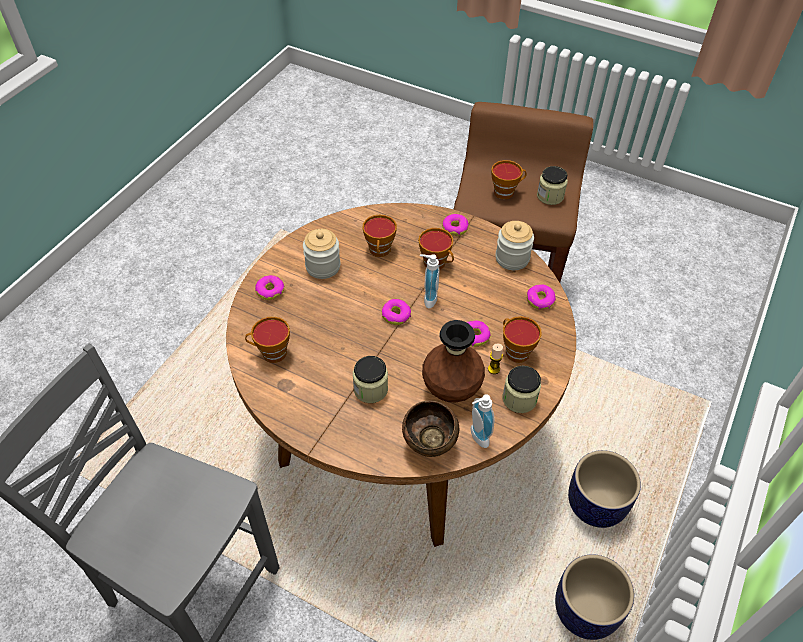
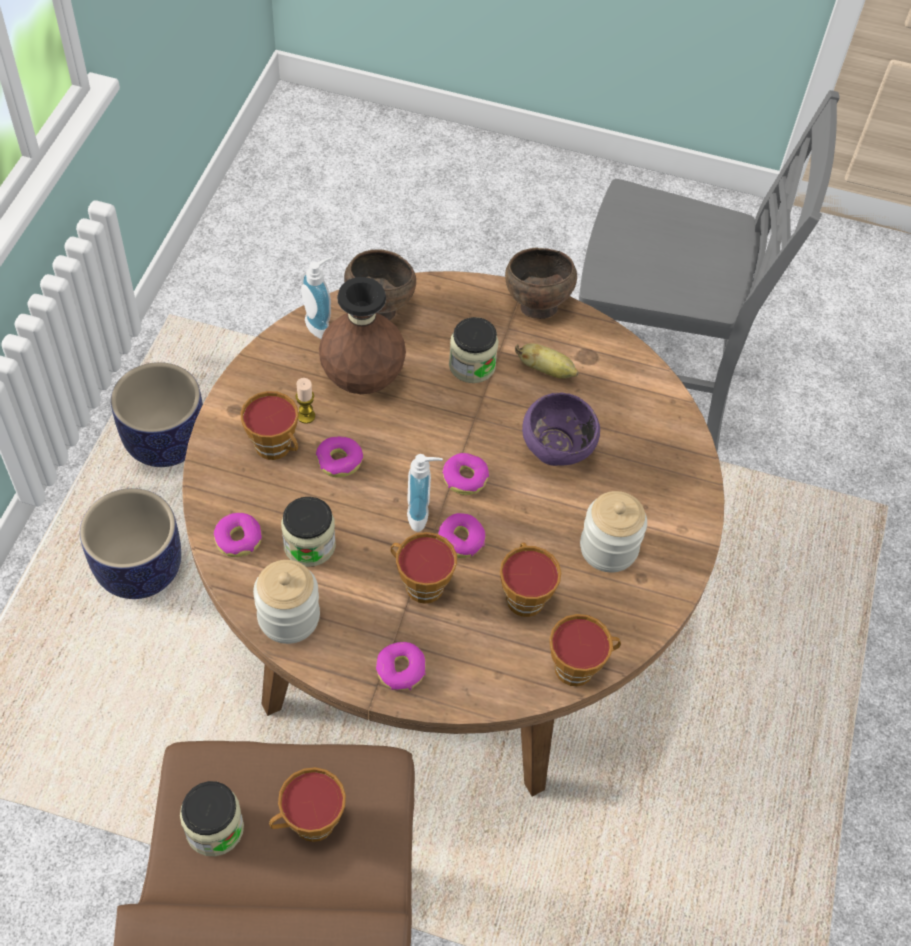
camera: 165 degrees right, 5 degrees up
(270, 291) = (672, 490): donut -> donut (461, 540)
(271, 353) = (625, 394): cup -> cup (579, 666)
(307, 430) = (535, 306): none -> brown bowl
(318, 378) = (546, 370): none -> banana
(333, 321) = (556, 454): none -> purple bowl
(519, 399) = (267, 380): jar -> jar (309, 545)

